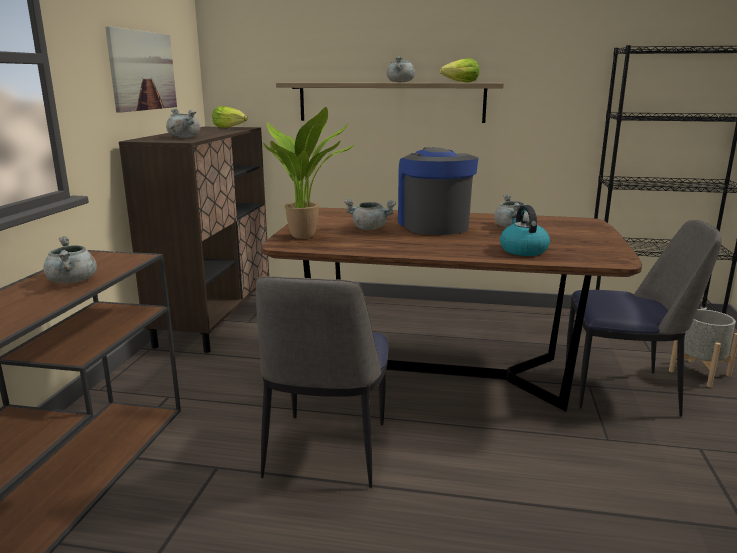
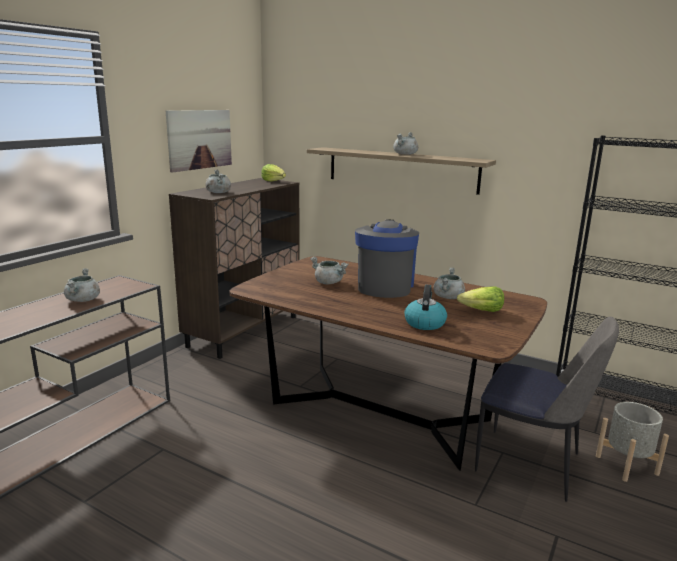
camera: 20 degrees right, 0 degrees up
(307, 236) = (273, 283): potted plant -> none
(326, 452) = (242, 457): chair -> none
(461, 82) = (453, 158): lettuce -> lettuce (481, 311)

